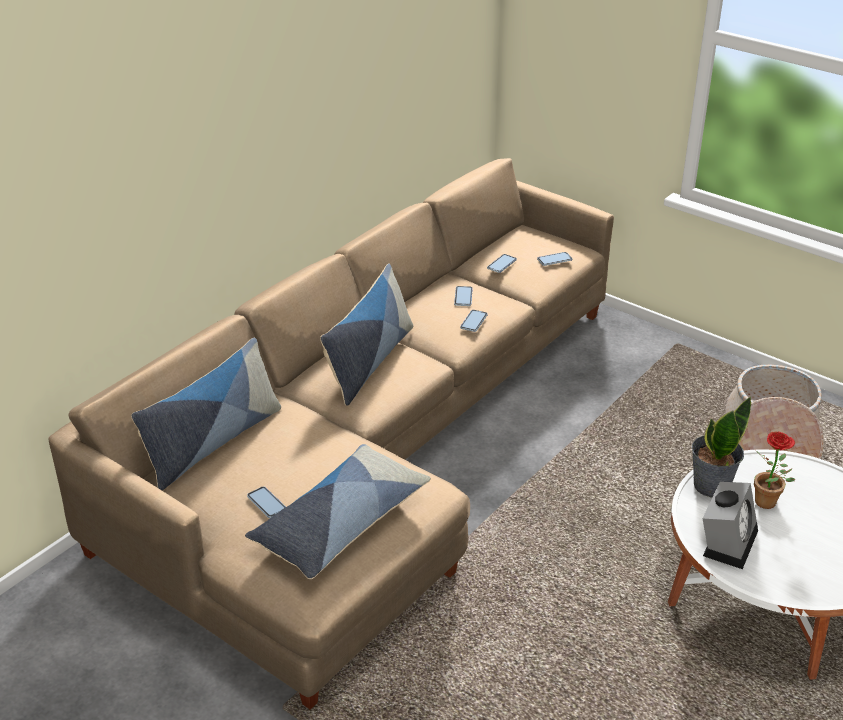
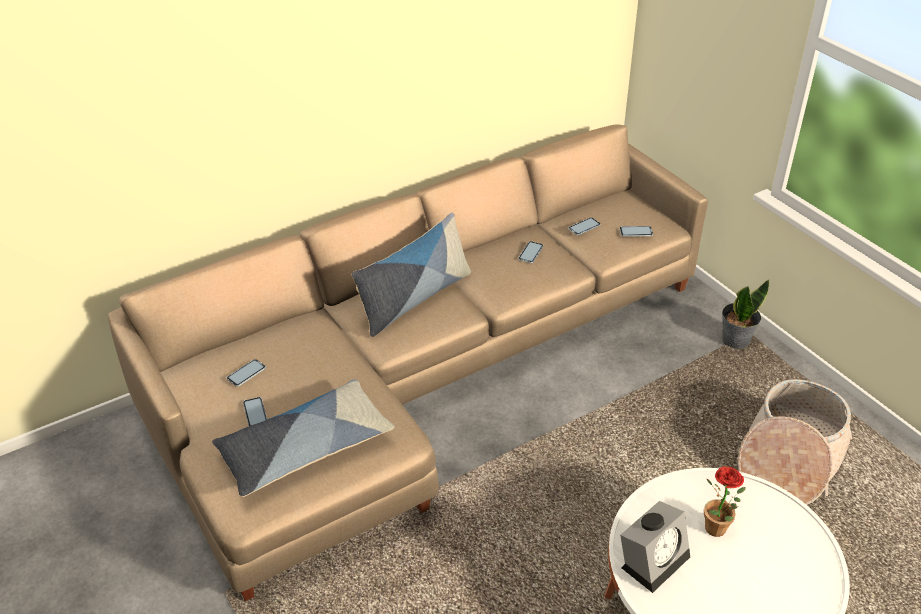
camera: 20 degrees right, 5 degrees up
(213, 442) = (246, 345): pillow -> none
(474, 321) = (526, 279): phone -> phone (246, 373)
(710, 485) = (669, 496): potted plant -> potted plant (735, 340)

